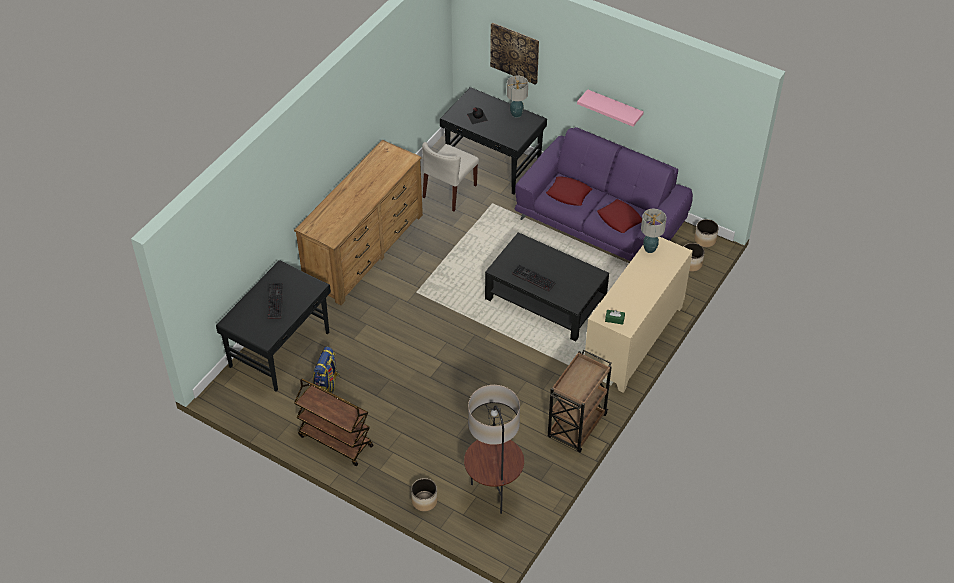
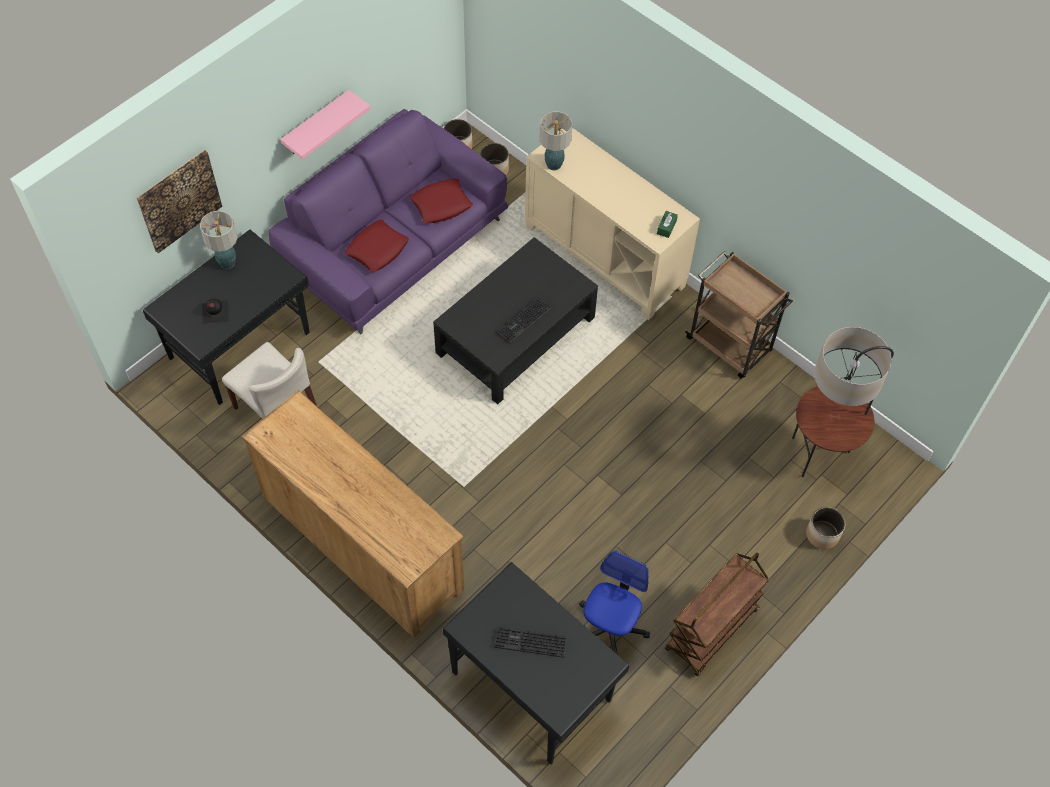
camera: 80 degrees left, 10 degrees up
(327, 384) = (610, 628): backpack -> office chair

